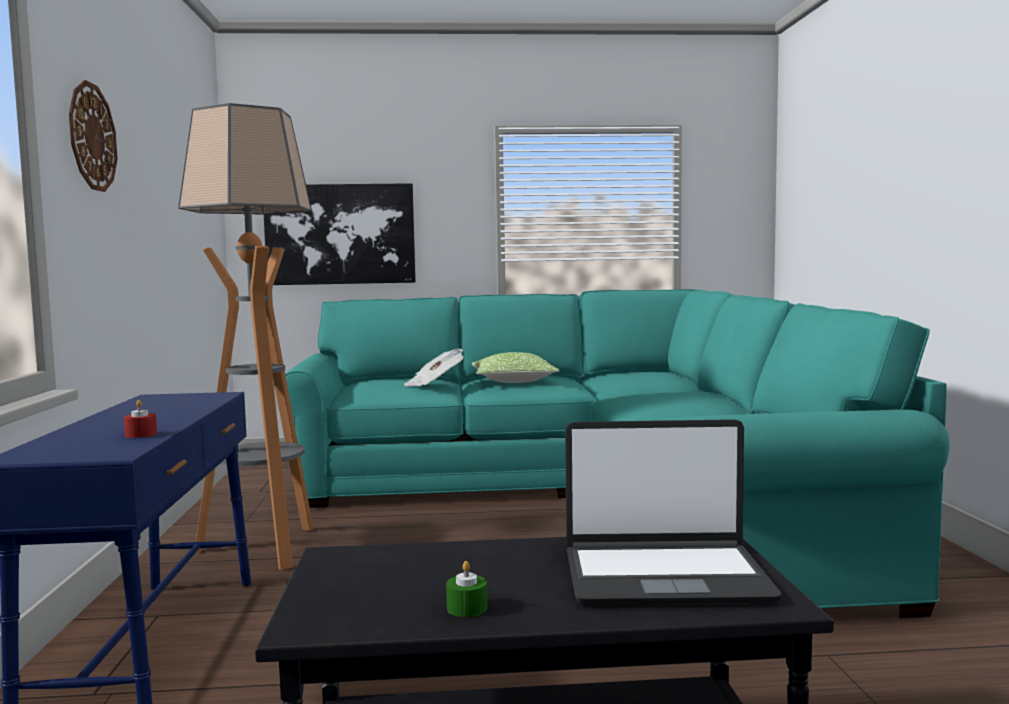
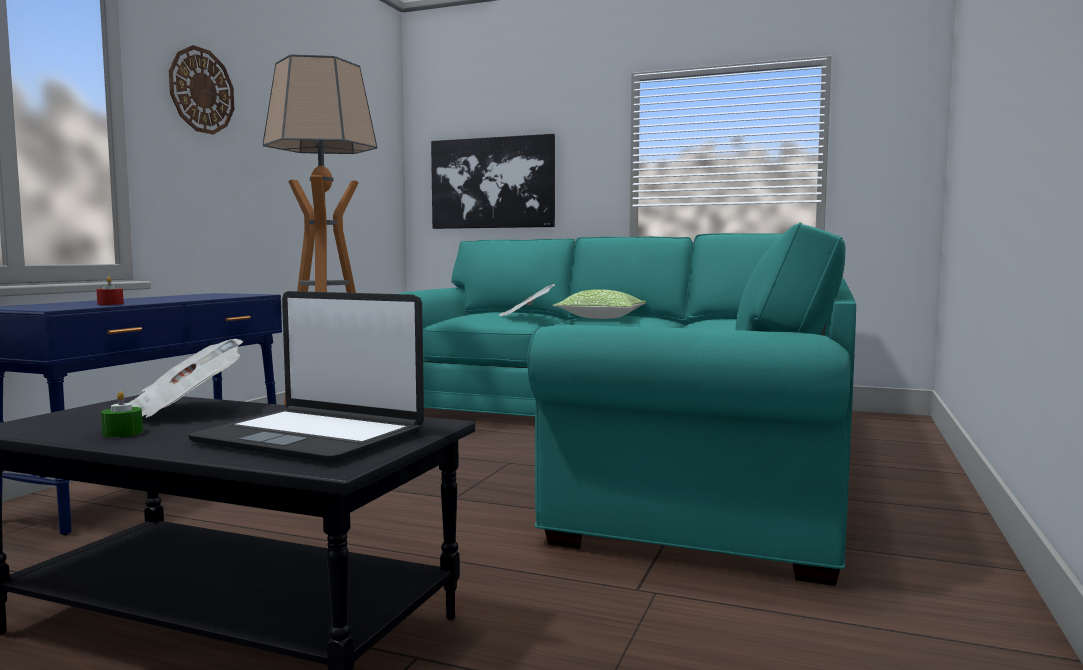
camera: 25 degrees right, 0 degrees up
(433, 567) = (180, 411): none -> newspaper

